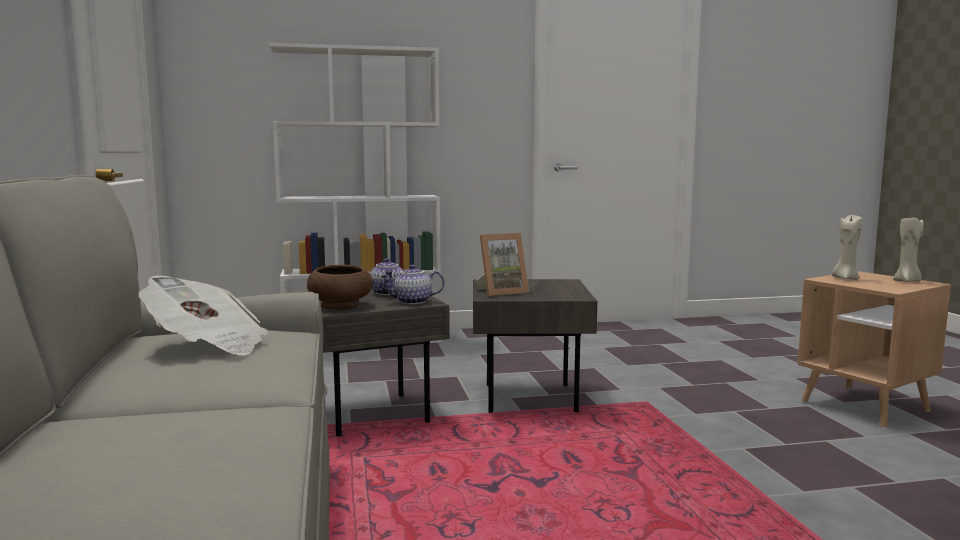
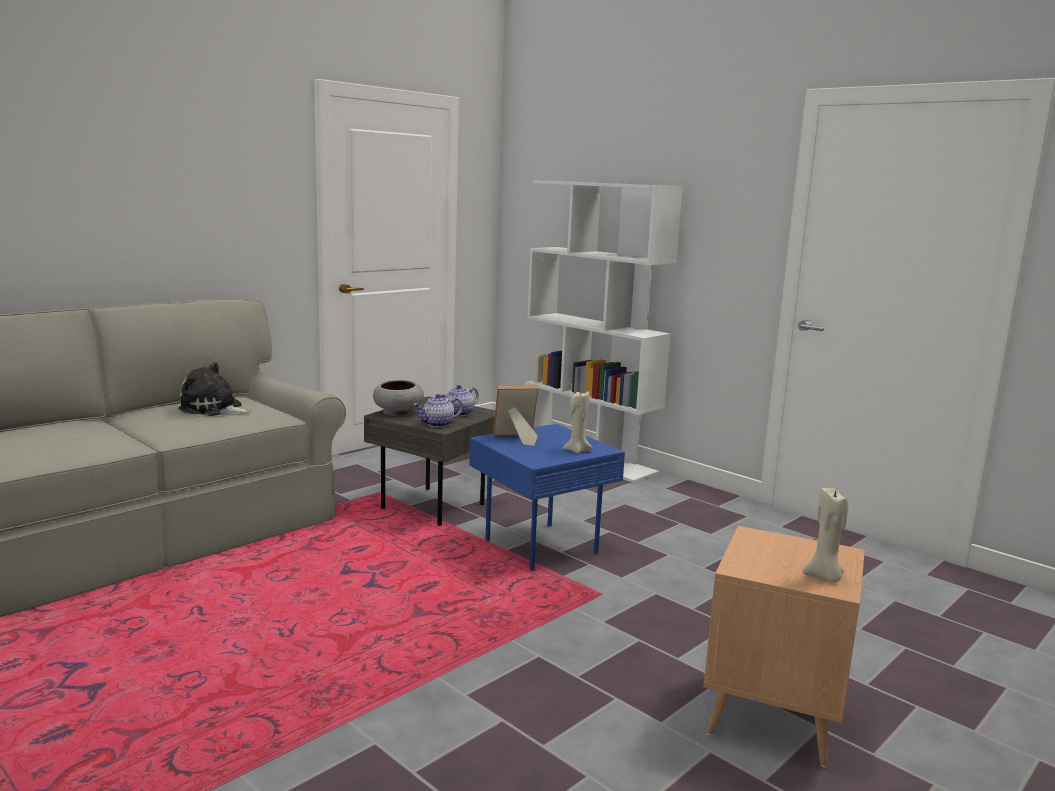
camera: 55 degrees right, 5 degrees up
(208, 346) = (213, 409): newspaper -> plush toy
(341, 306) = (398, 413): brown bowl -> grey bowl
(412, 302) = (438, 424): teapot -> teapot turned 75 degrees counterclockwise
(501, 292) = (515, 438): picture frame -> picture frame turned 135 degrees clockwise
(527, 397) = (542, 545): grey side table -> blue side table
(845, 278) = (779, 544): beige candle -> beige candle (577, 450)

